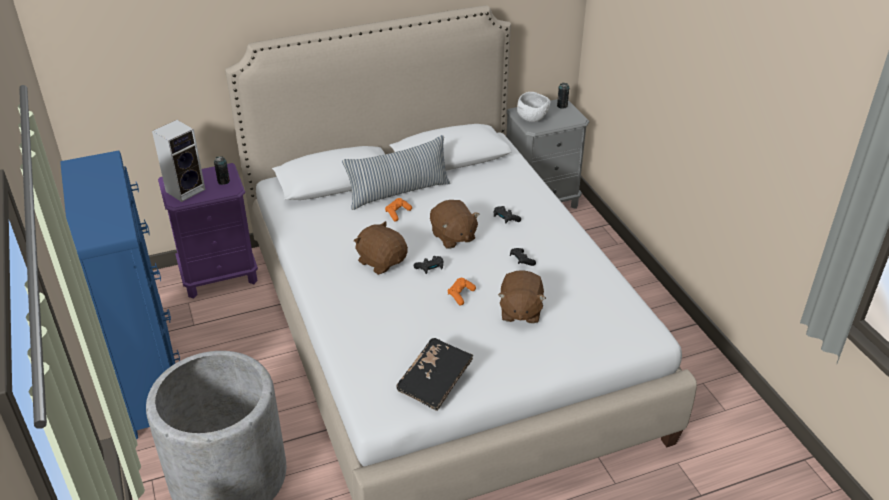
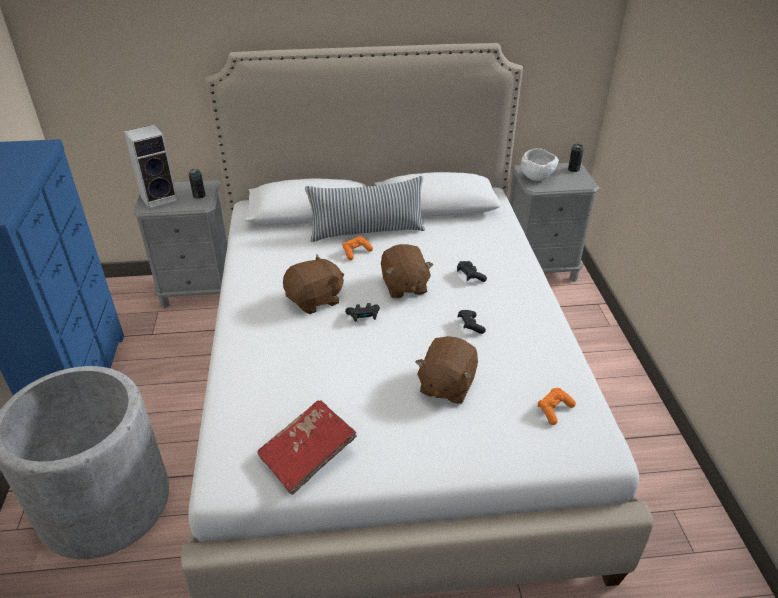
camera: 15 degrees right, 0 degrees up
(220, 275) = (198, 290): purple nightstand -> grey nightstand
(381, 261) = (315, 300): brown plush toy -> brown plush toy turned 90 degrees clockwise
(435, 382) = (308, 455): black book -> red book
(460, 295) = (384, 353): orange game controller -> orange game controller (554, 410)

